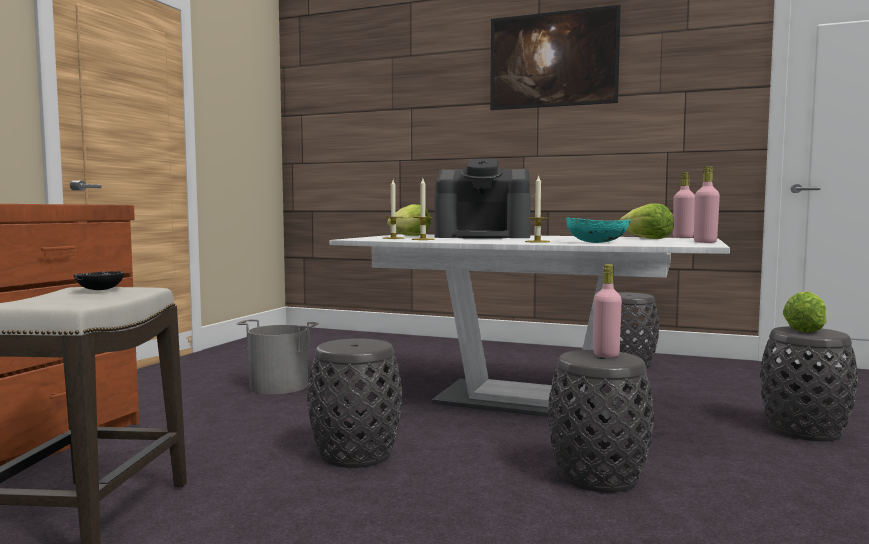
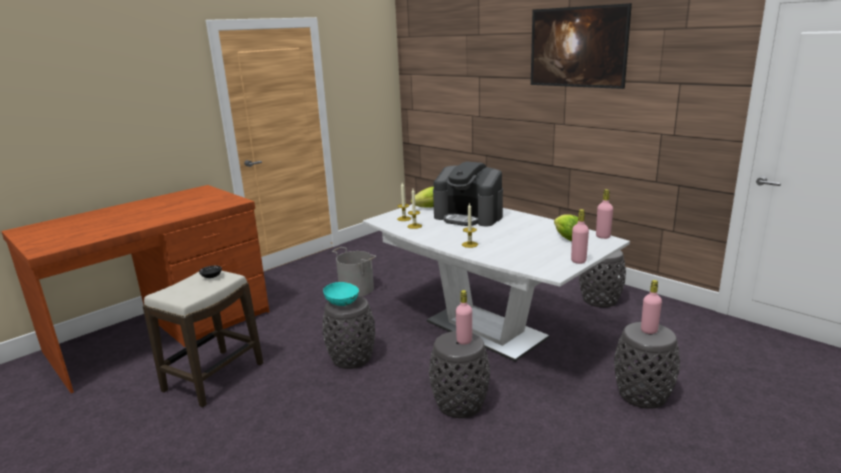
camera: 25 degrees right, 15 degrees up
(597, 242) = (501, 253): turquoise bowl -> turquoise bowl (342, 303)
(805, 330) = (649, 330): lettuce -> pink bottle

